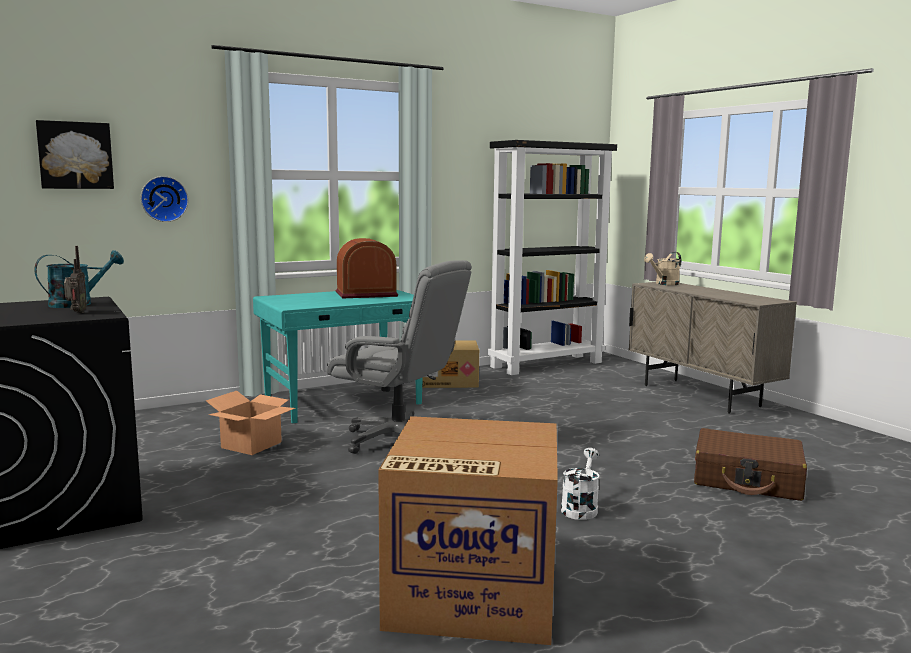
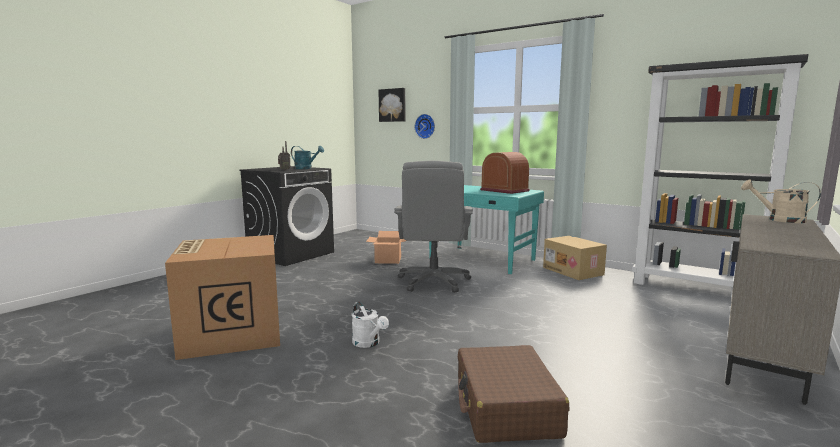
camera: 65 degrees right, 0 degrees up
(580, 508) = (368, 343): white watering can -> white watering can turned 60 degrees clockwise

